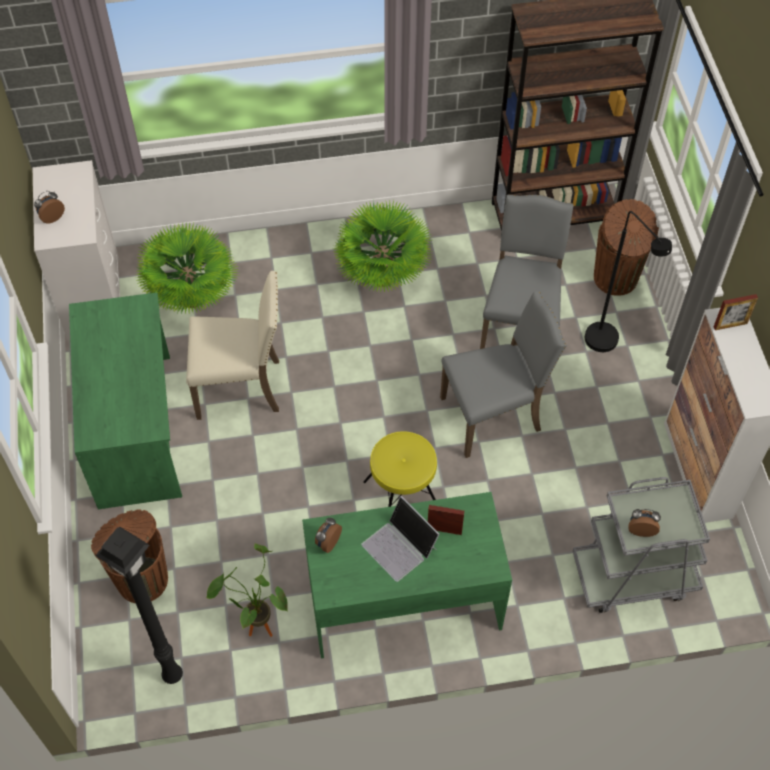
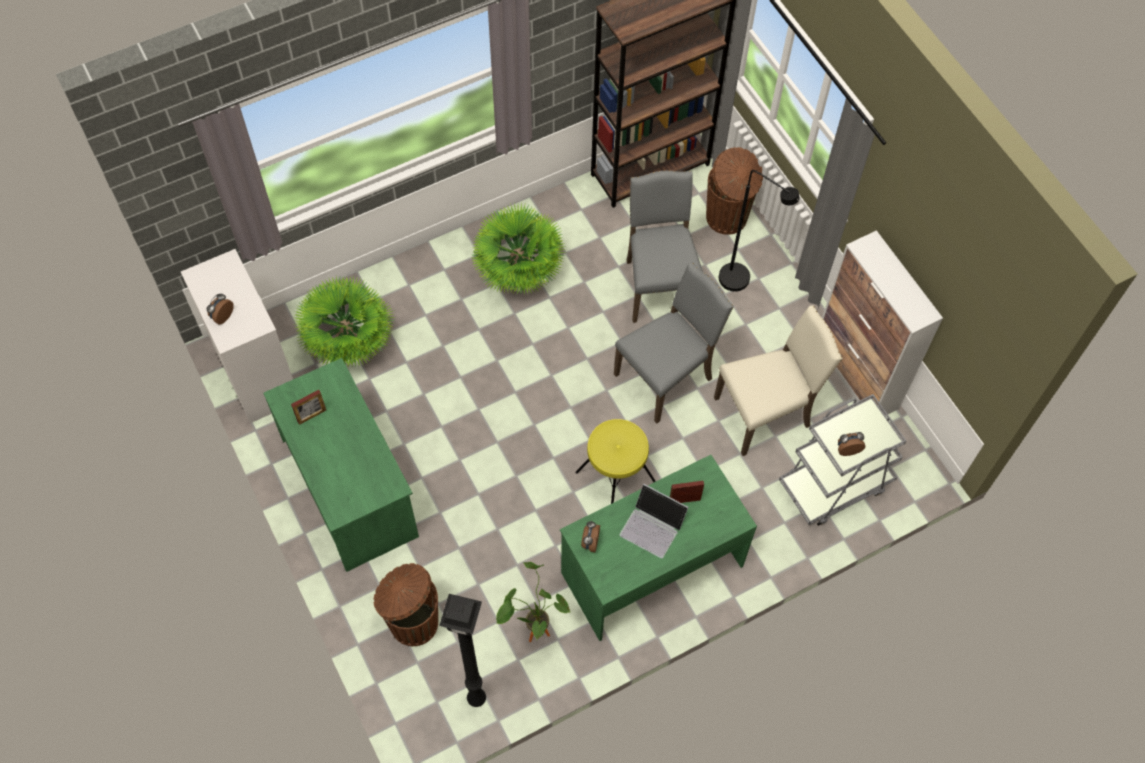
camera: 20 degrees left, 5 degrees up
(241, 387) = (430, 417): beige chair -> beige chair (765, 413)
(730, 325) = (872, 252): picture frame -> picture frame (312, 415)

